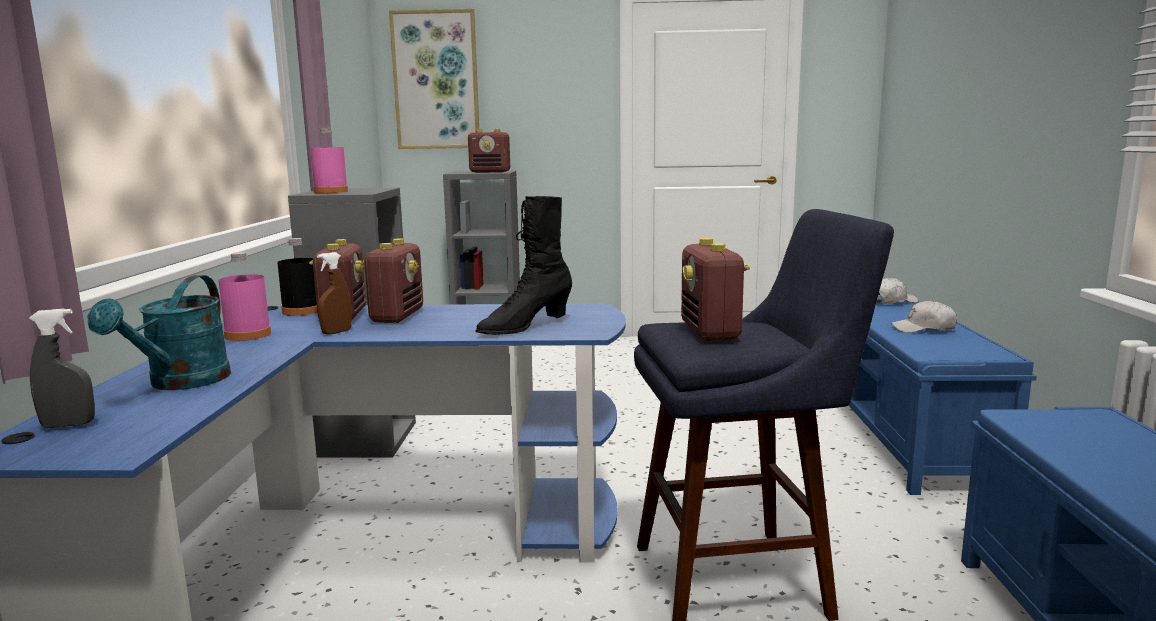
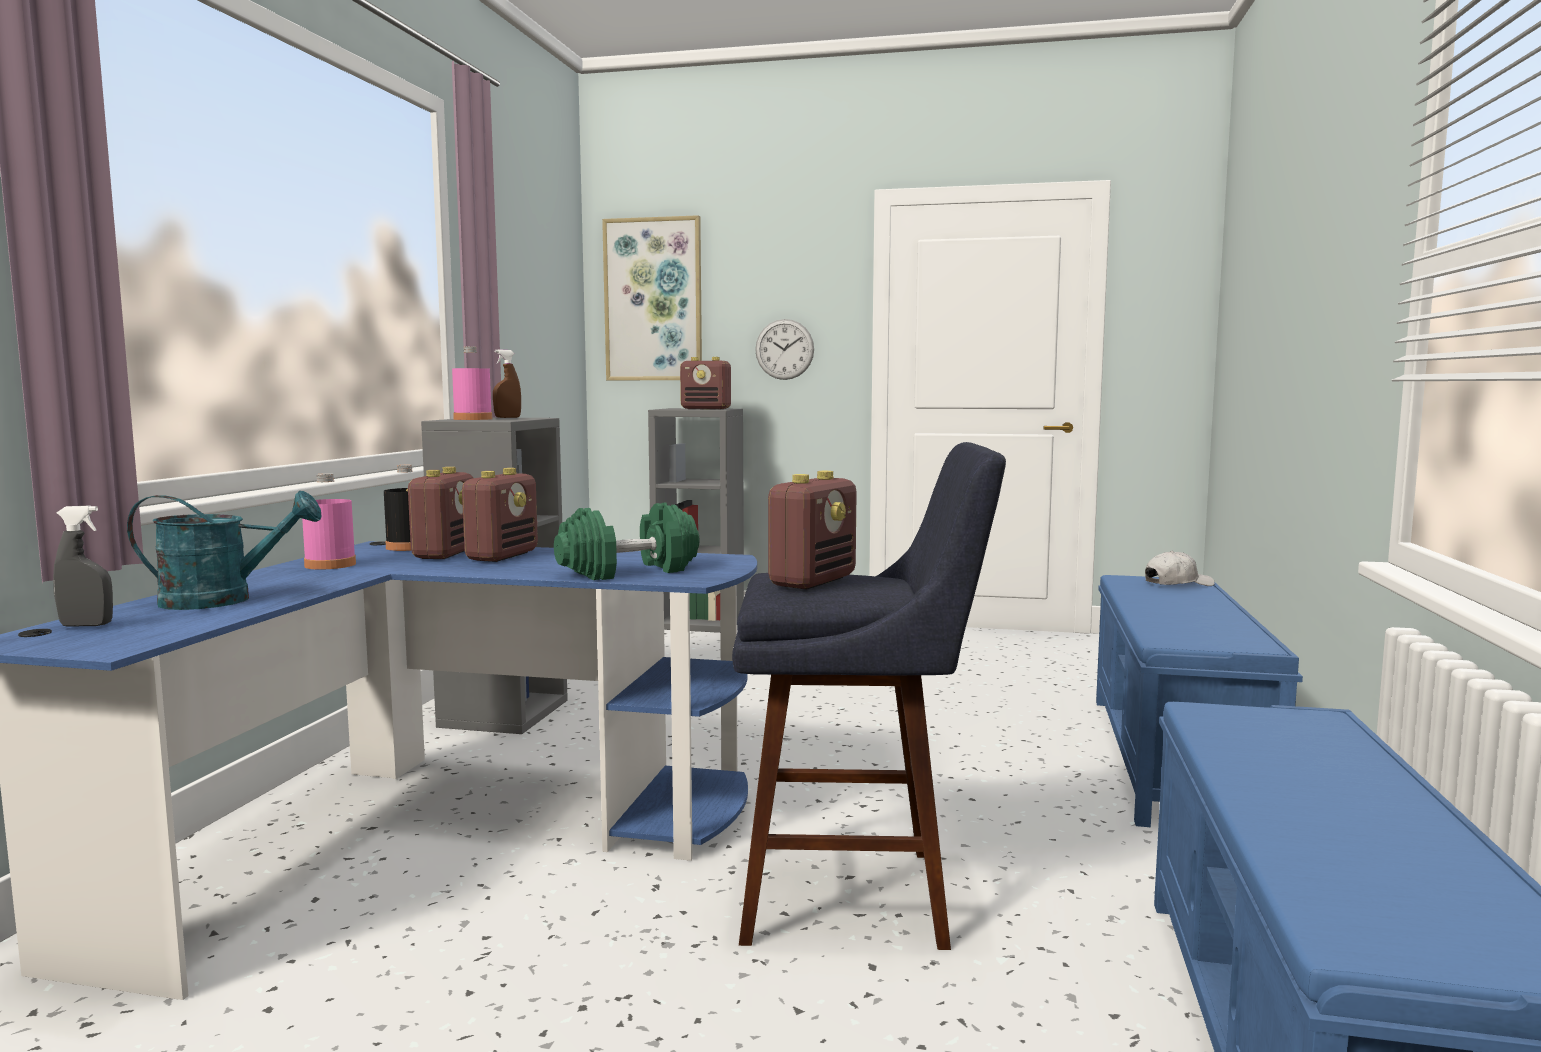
camera: 10 degrees right, 5 degrees down
(181, 383) = (223, 600): turquoise watering can -> turquoise watering can turned 120 degrees counterclockwise
(336, 332) = (422, 567): brown spray bottle -> brown spray bottle (507, 417)
(525, 326) = (629, 571): black boot -> green dumbbell
(548, 121) = (784, 349): none -> wall clock
(710, 332) = (813, 581): radio -> radio turned 150 degrees counterclockwise
(923, 329) = (1187, 614): white cap -> none

